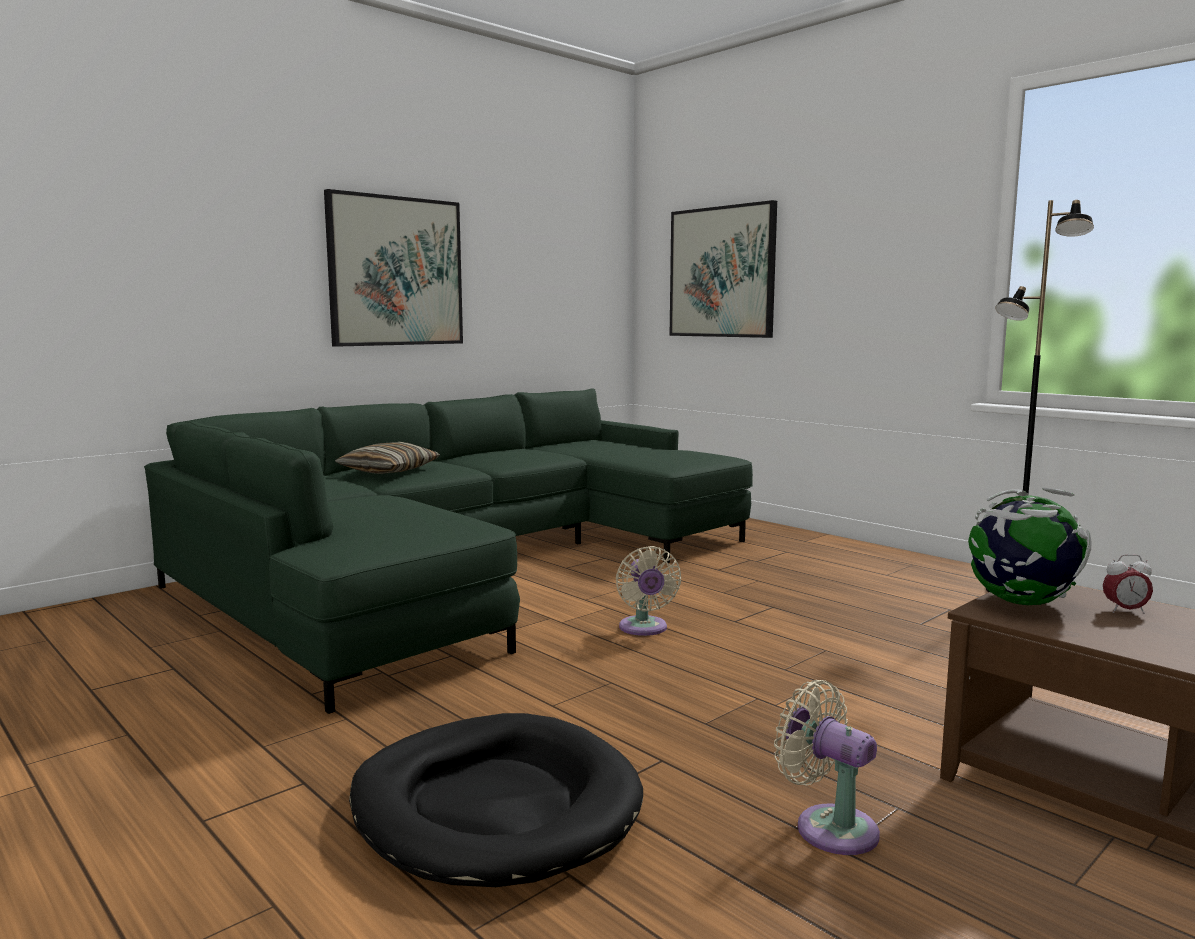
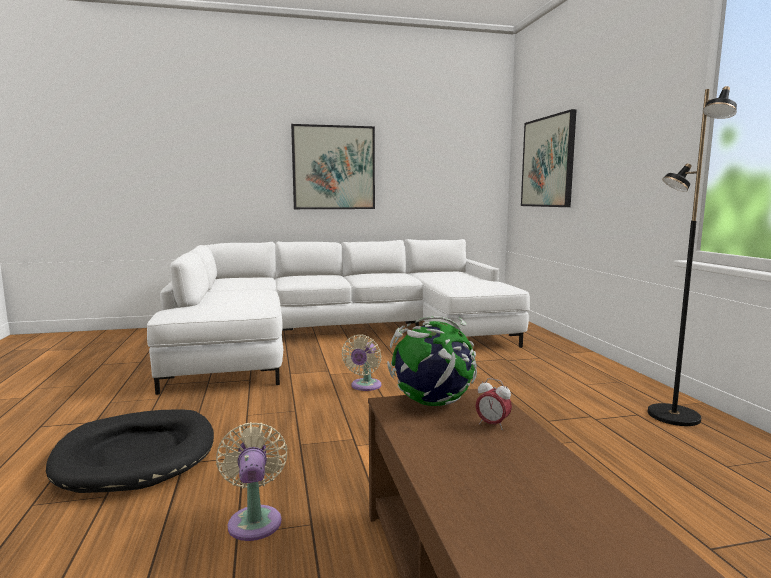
camera: 30 degrees right, 0 degrees up
(389, 471) = (299, 278): pillow -> none
(466, 566) = (336, 337): green sofa -> white sofa

